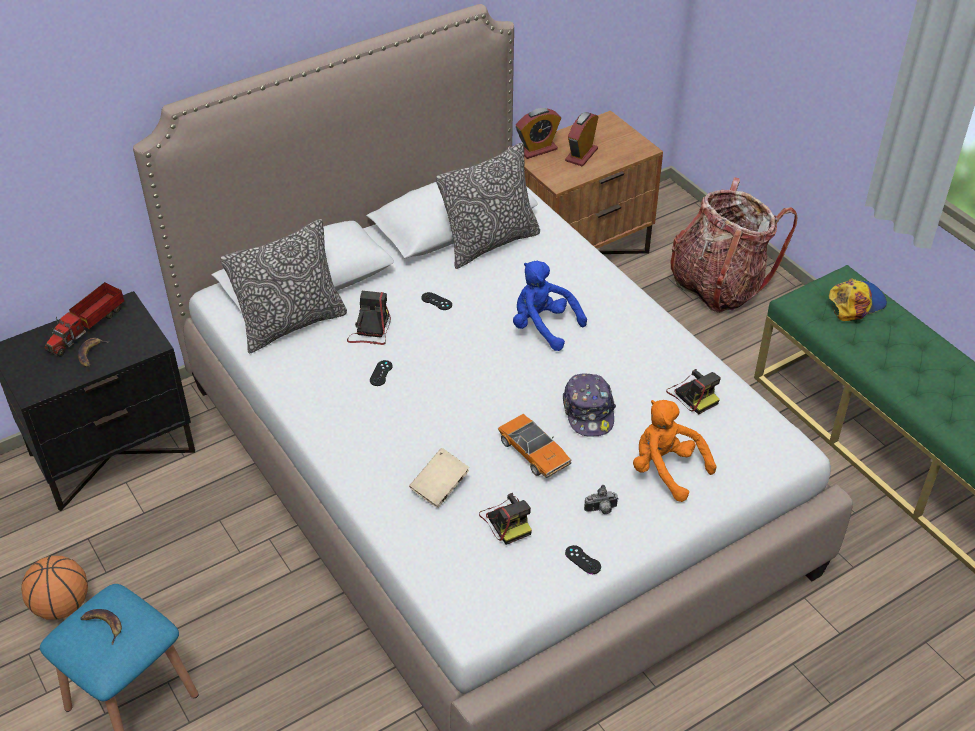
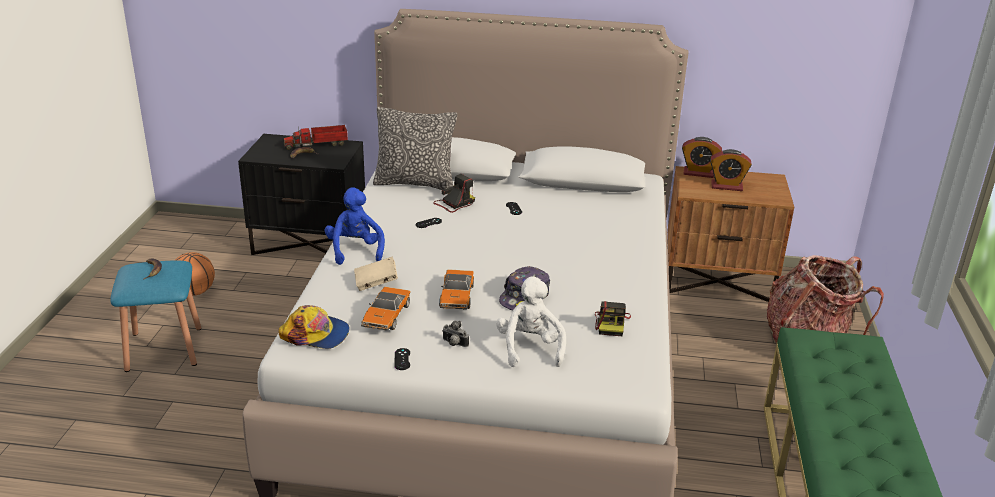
camera: 40 degrees right, 15 degrees down
(490, 243) = (591, 198): pillow -> none
(506, 521) = (386, 316): camera -> toy car
(543, 326) = (562, 247): blue plush toy -> blue plush toy (355, 250)
(581, 155) = (726, 186): alarm clock -> alarm clock turned 150 degrees counterclockwise
(666, 469) = (530, 348): orange plush toy -> white plush toy
(855, 303) = (852, 357): cap -> cap (316, 334)

